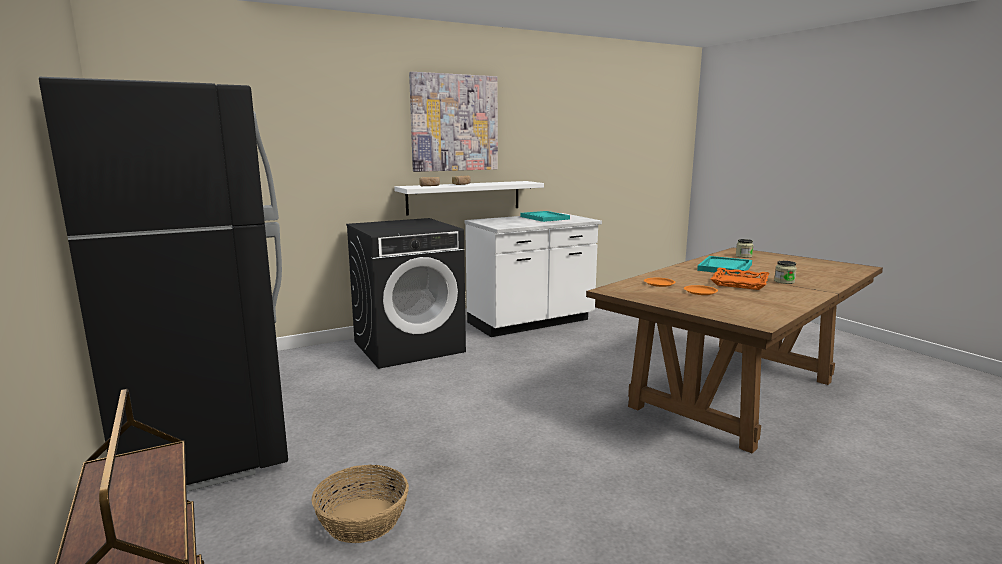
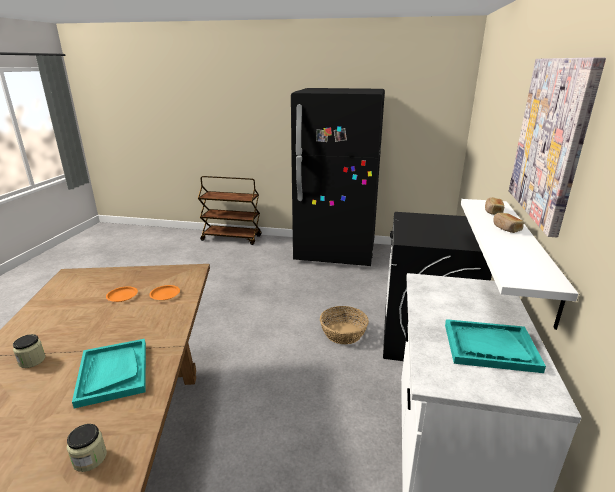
camera: 130 degrees right, 10 degrees up
(363, 519) = (240, 267): basket -> basket (343, 333)
(739, 283) = (88, 332): orange tray -> none

